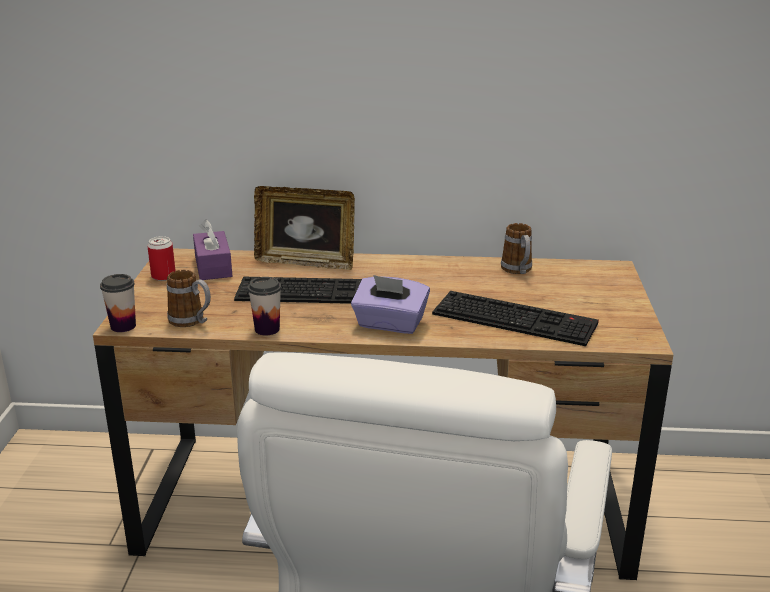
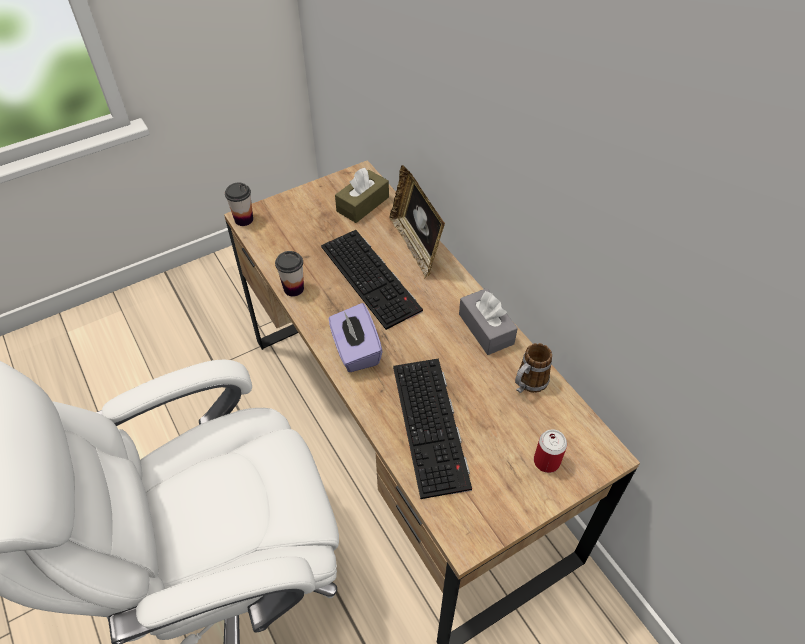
camera: 55 degrees right, 25 degrees up
(163, 276) = (326, 191): can -> can (546, 461)
(192, 321) = (275, 245): mug -> none
(213, 267) = (363, 204): purple tissue box -> brown tissue box
(442, 266) = (486, 329): none -> grey tissue box

